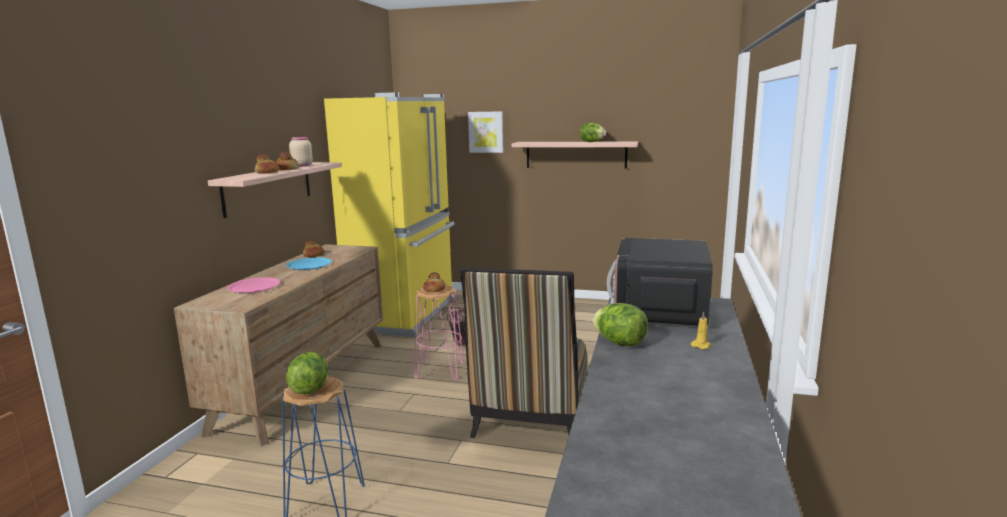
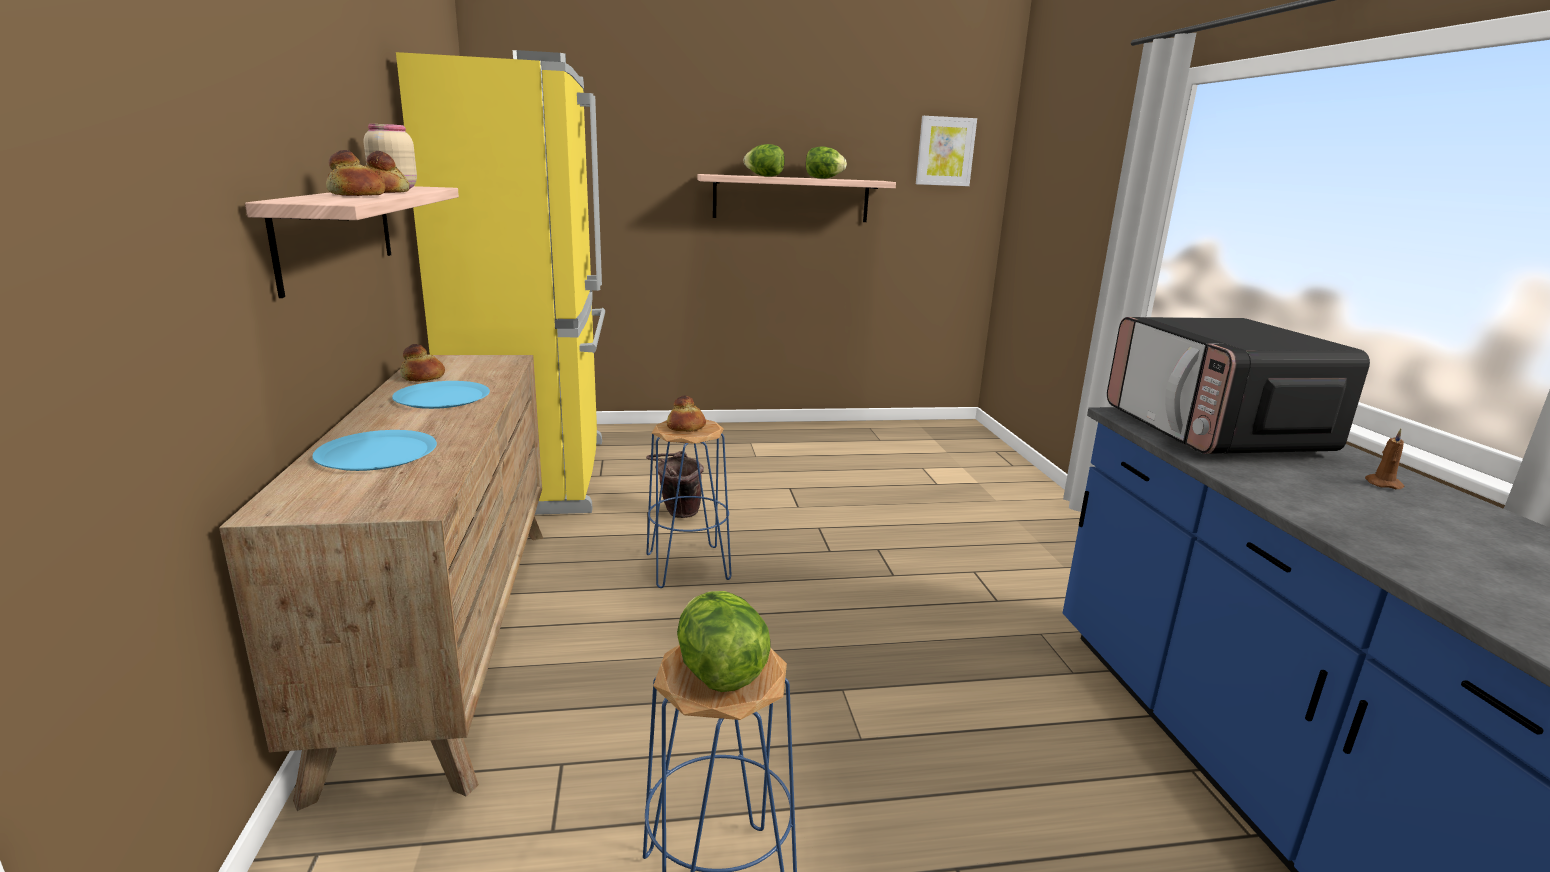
camera: 25 degrees left, 5 degrees up
(254, 286) = (376, 453): pink plate -> blue plate
(440, 370) = (688, 566): pink stool -> blue stool
(486, 132) = (642, 155): picture -> picture (945, 151)
(531, 417) = (908, 625): chair -> none
(619, 343) = (1281, 494): lettuce -> lettuce (764, 176)
(701, 345) = (1382, 483): yellow candle -> brown candle

